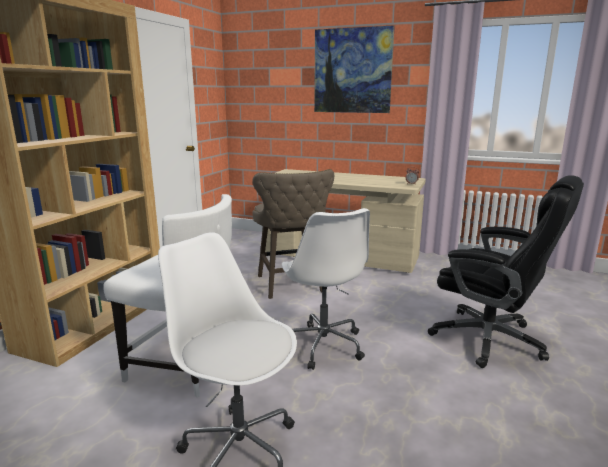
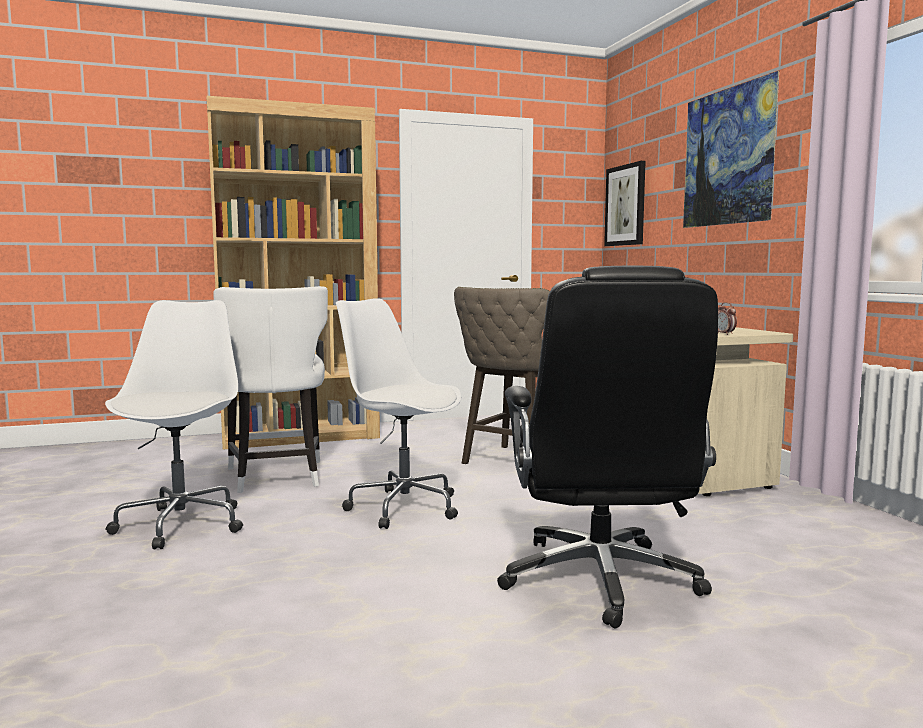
camera: 50 degrees right, 10 degrees down
(253, 91) = (626, 205): none -> picture
(324, 347) = (402, 507): white office chair -> white office chair turned 90 degrees clockwise

